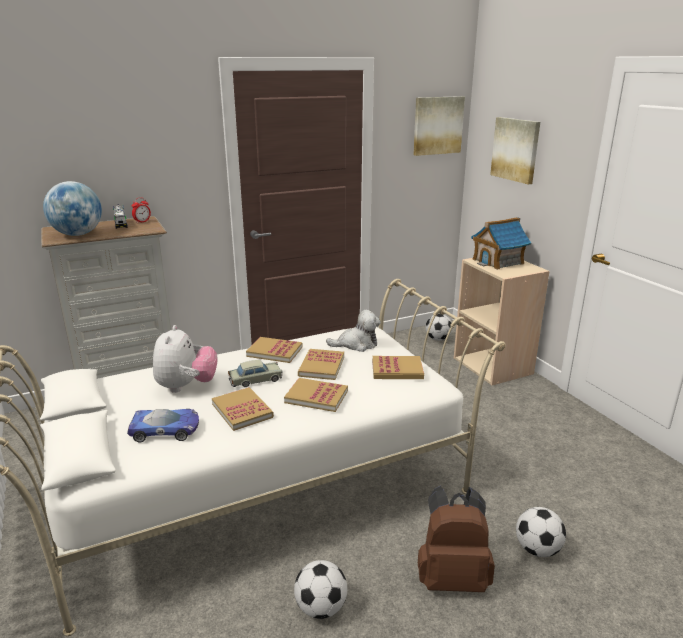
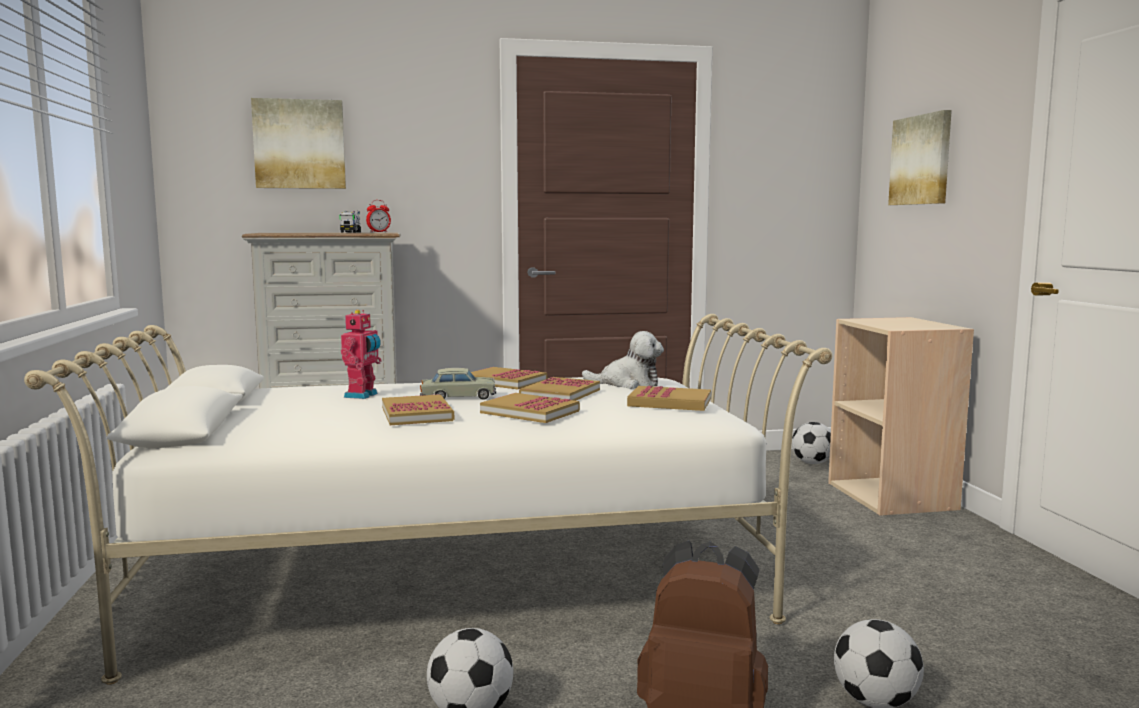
camera: 15 degrees right, 15 degrees down
(78, 235) = (291, 232): globe -> none
(166, 430) = (304, 419): toy car -> none
(186, 386) = (363, 395): plush toy -> toy robot
(437, 125) = (811, 143): picture -> picture (300, 144)
(498, 261) = (893, 321): toy house -> none

